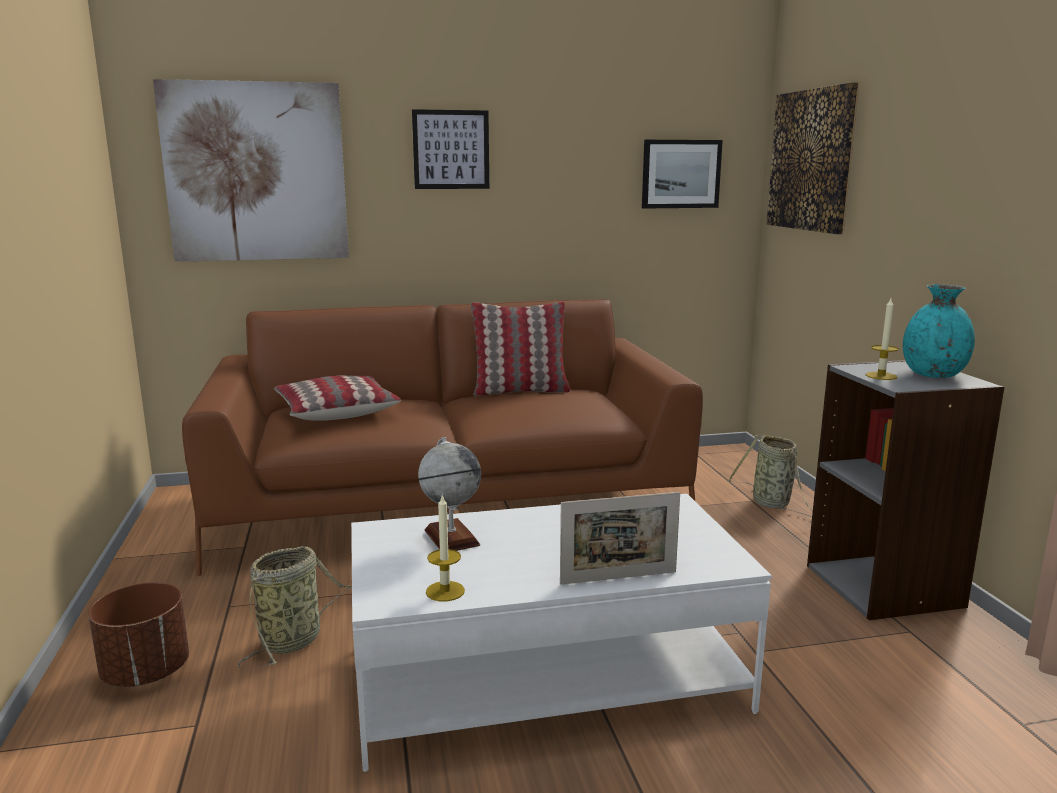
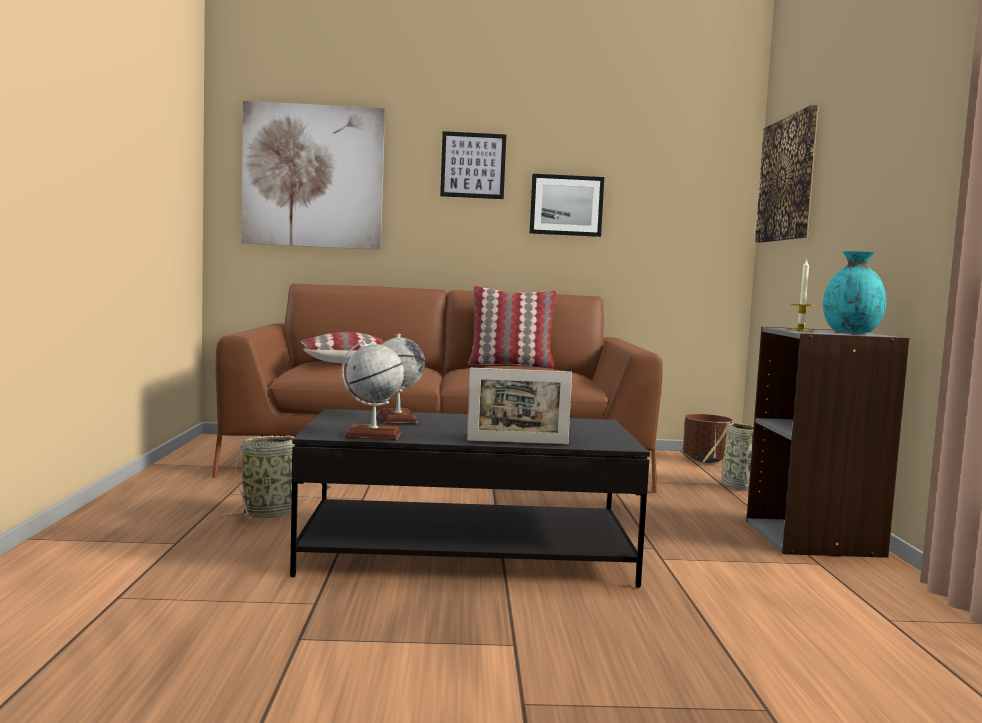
camera: 10 degrees right, 10 degrees down
(147, 672) = (151, 516): brown planter -> brown planter (705, 460)
(445, 591) = (373, 435): candle -> globe
(546, 677) = (467, 552): white coffee table -> black coffee table
(680, 174) = (676, 195): picture -> picture (566, 205)

